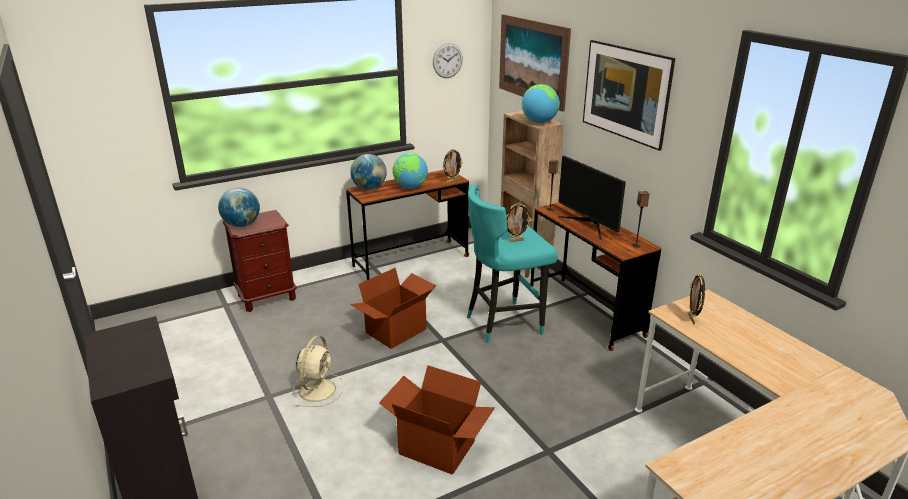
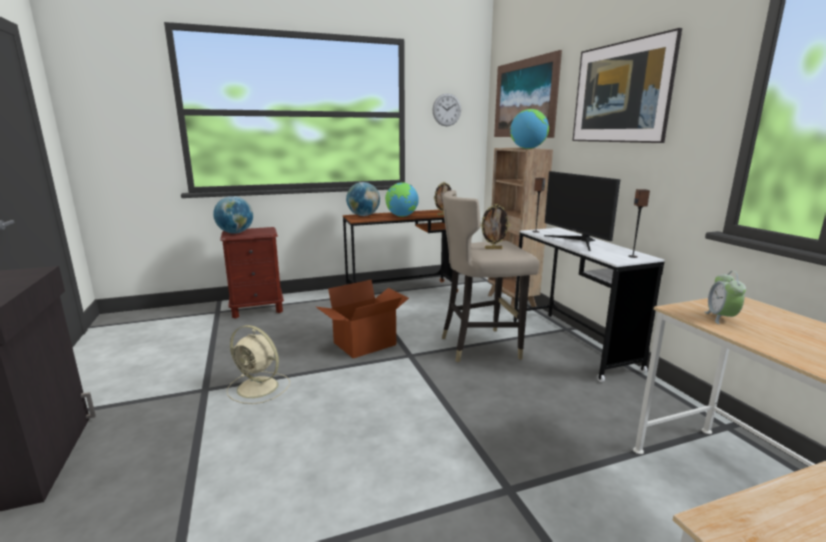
camera: 10 degrees right, 10 degrees down
(318, 389) = (259, 387): beige fan -> beige fan turned 90 degrees clockwise
(437, 447) = (365, 465): cardboard box -> none
(504, 323) = (481, 346): turquoise stool -> beige stool
(585, 312) = (571, 343): brown desk -> white desk
(692, 319) = (721, 318): picture frame -> alarm clock

